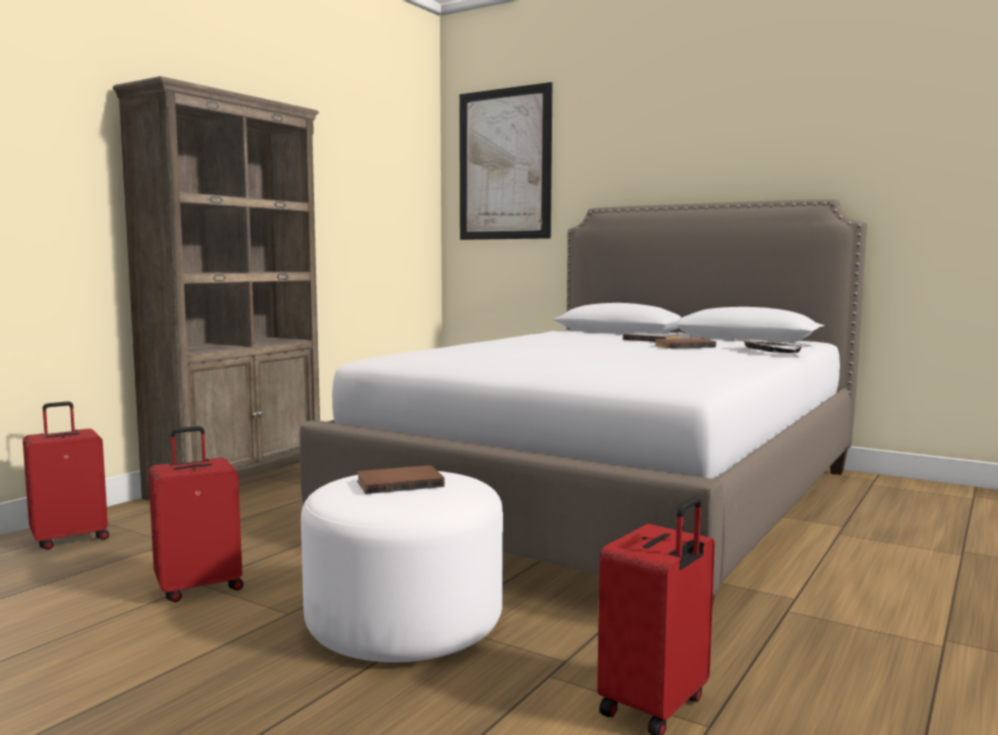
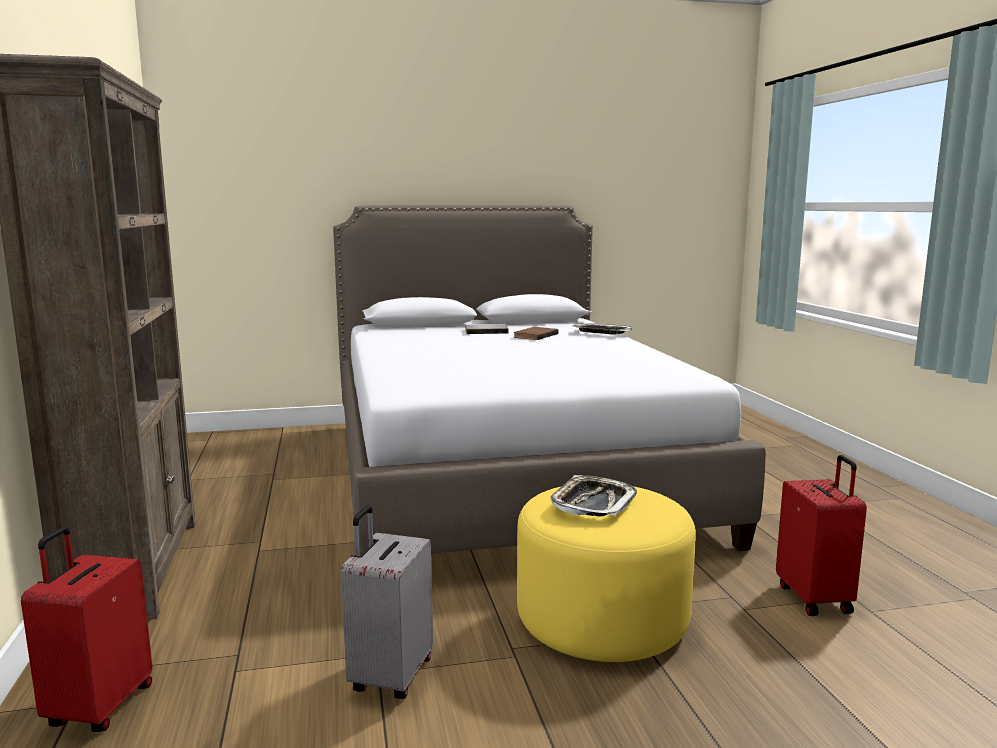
camera: 45 degrees left, 5 degrees up
(199, 587) = (390, 676): red suitcase -> grey suitcase
(399, 483) = (593, 503): brown book -> tray
(405, 622) = (602, 620): white ottoman -> yellow ottoman
(504, 164) = (242, 154): picture -> none

